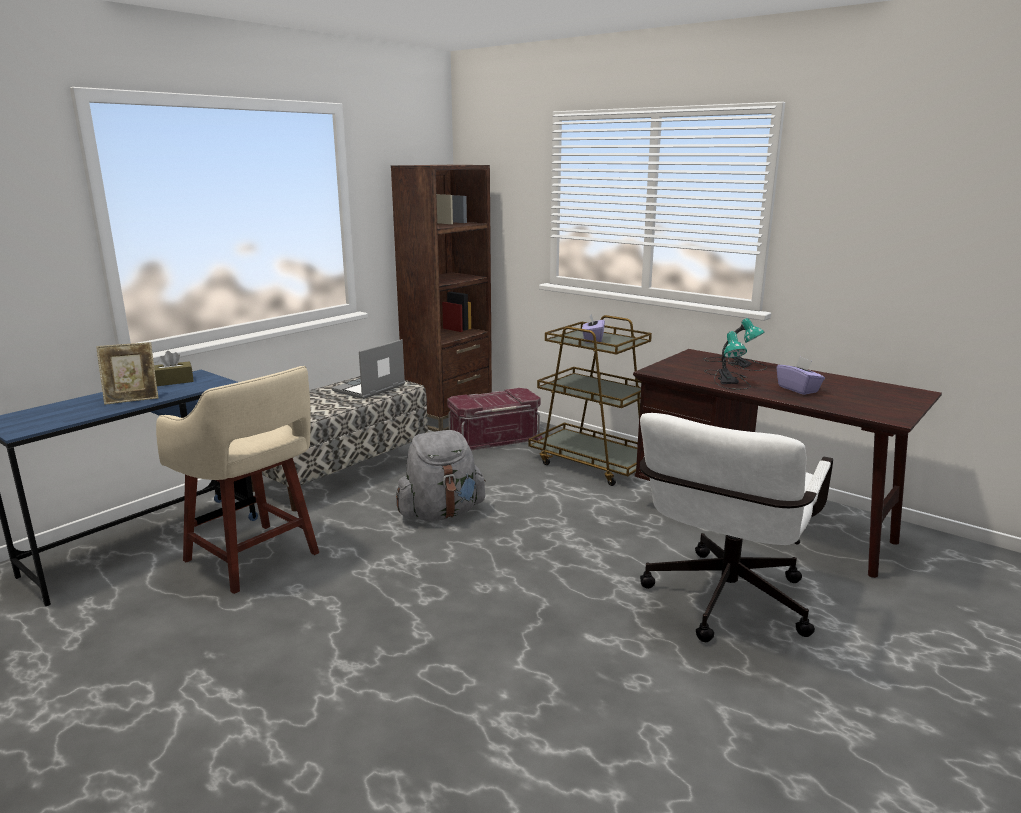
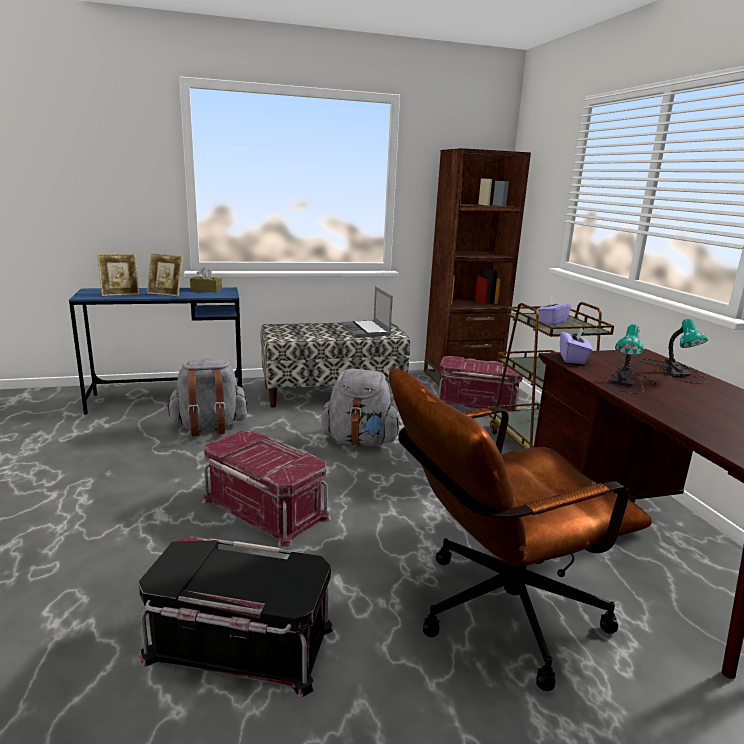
camera: 35 degrees right, 0 degrees up
(67, 414) = (120, 294): none -> picture frame
(254, 558) = (209, 427): beige stool -> grey backpack
(369, 388) = (366, 330): laptop -> laptop turned 90 degrees counterclockwise
(445, 610) = (266, 508): none -> red storage box
(588, 724) = (238, 644): none -> black storage box
(722, 605) = (493, 614): white office chair -> brown office chair
(798, 389) = (699, 409): purple tissue box -> purple tissue box (573, 359)

